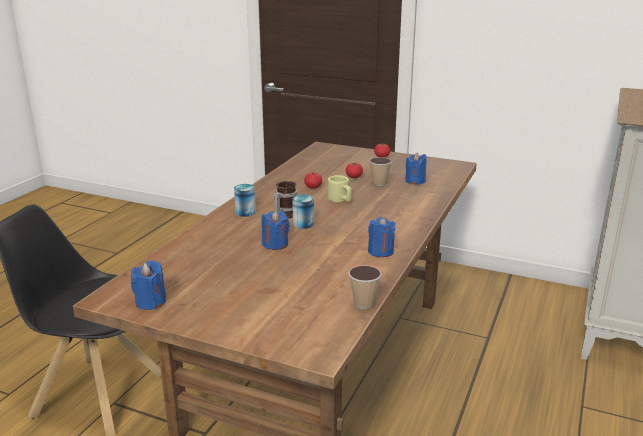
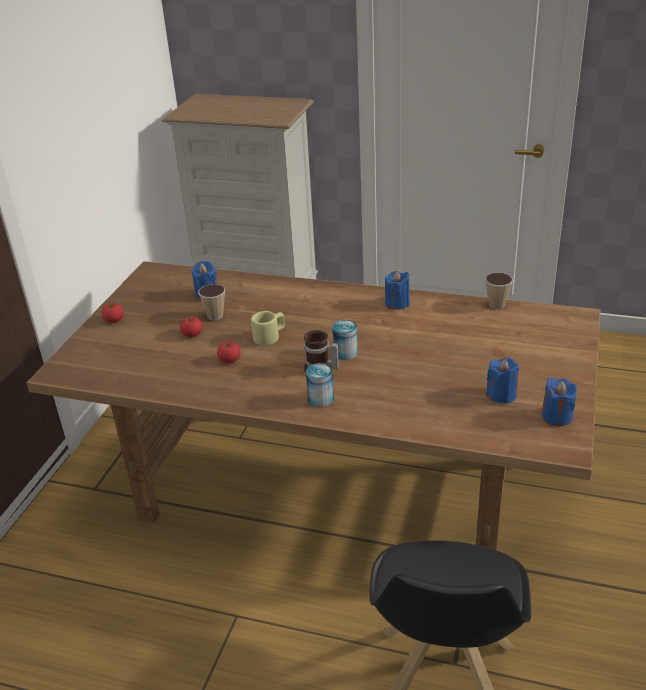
camera: 95 degrees left, 10 degrees up
(275, 244) = (402, 363): blue candle -> blue candle (501, 395)

